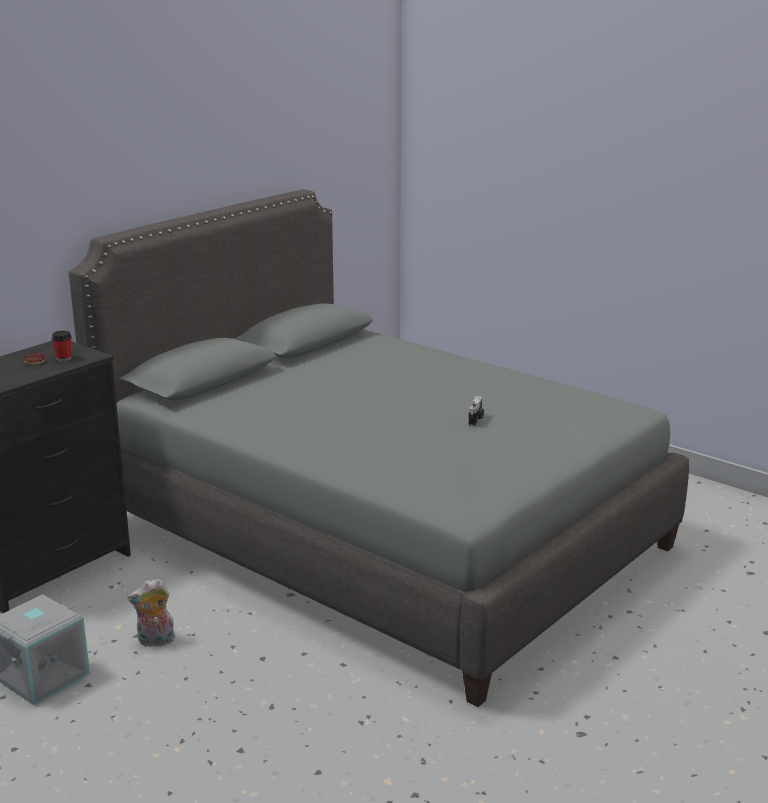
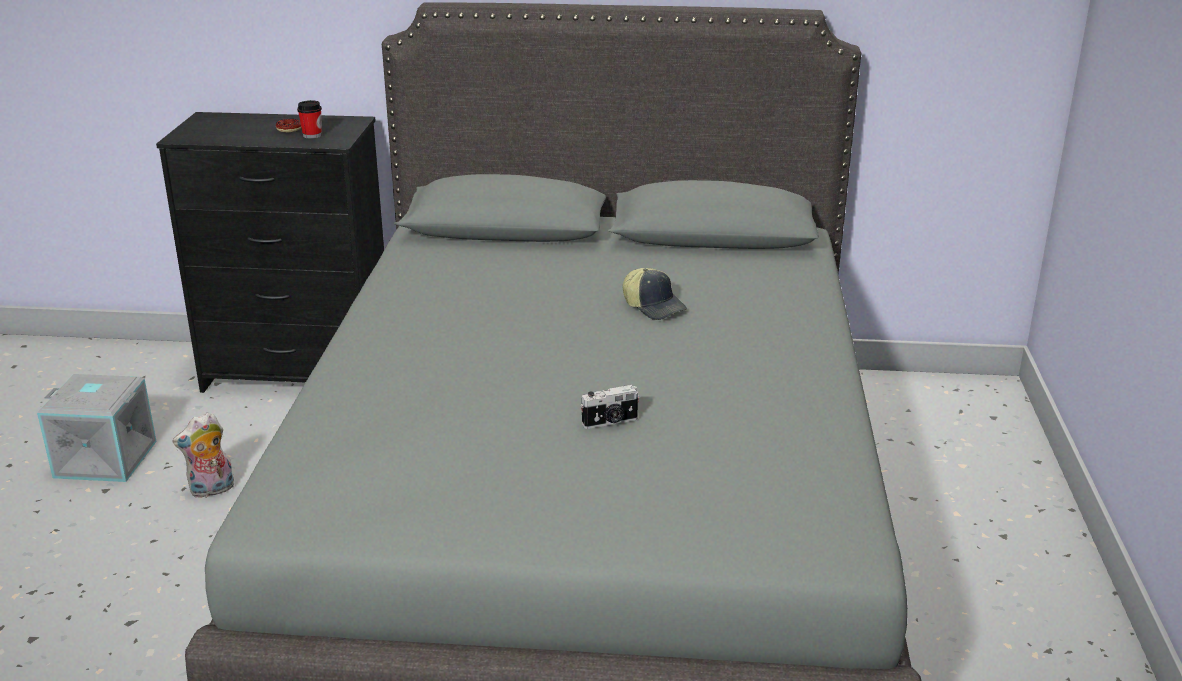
camera: 55 degrees right, 5 degrees up
(155, 641) = (211, 490): plush toy -> plush toy turned 75 degrees counterclockwise
(369, 378) = (654, 306): none -> cap

